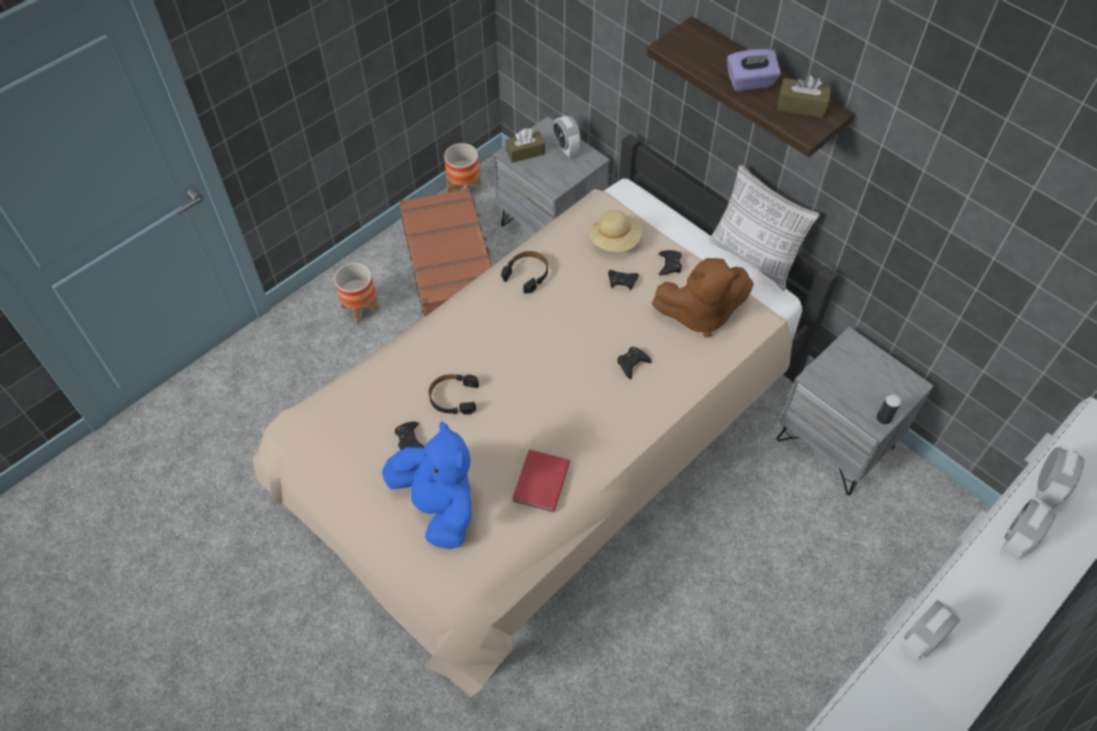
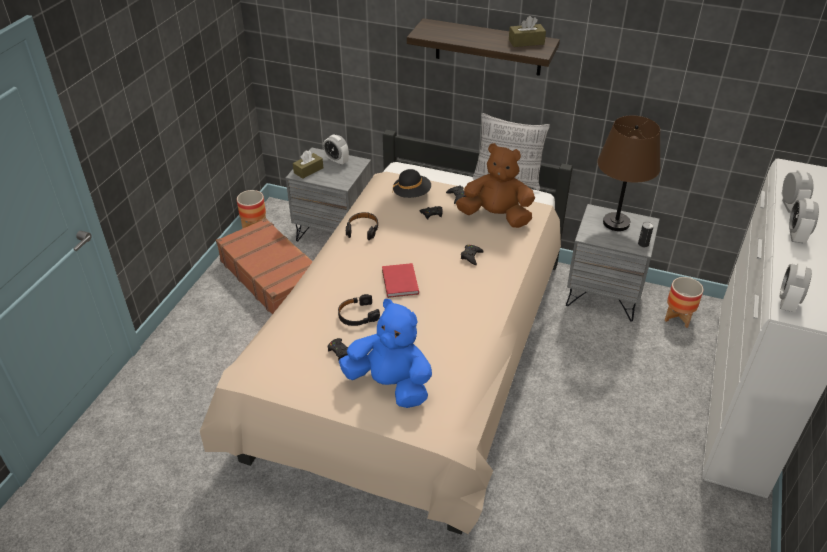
camera: 25 degrees left, 15 degrees down
(361, 308) = (216, 324): planter -> planter (678, 317)
(540, 483) = (455, 344): red book -> red book (399, 283)
(615, 241) = (412, 194): beige hat -> black hat
(699, 314) = (496, 217): brown plush toy -> brown plush toy turned 135 degrees counterclockwise
(750, 82) = (486, 39): purple tissue box -> none
(869, 371) = (616, 223): none -> brown table lamp

